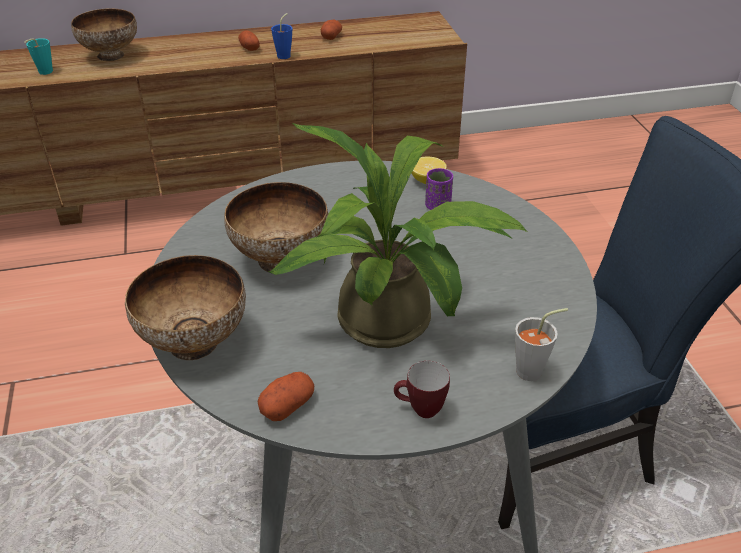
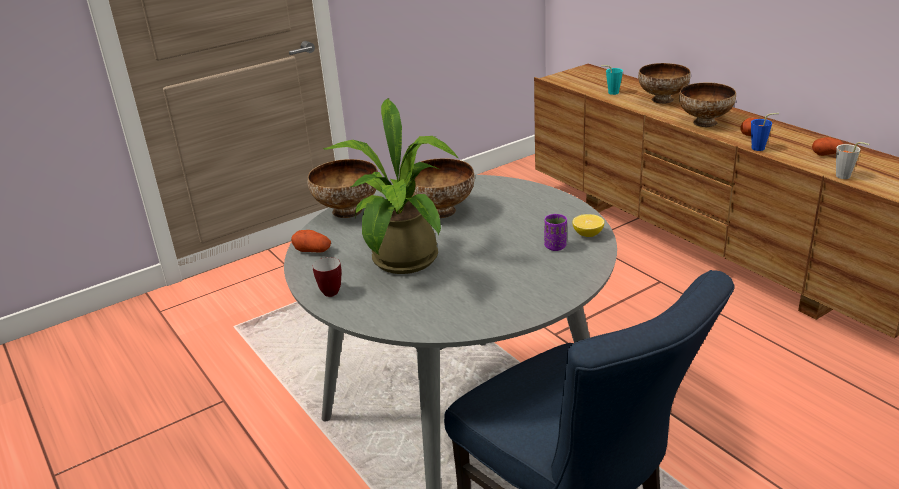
camera: 70 degrees right, 10 degrees down
(196, 57) = (705, 122): none -> bowl
(534, 370) = (390, 324): grey cup -> grey cup (846, 177)

